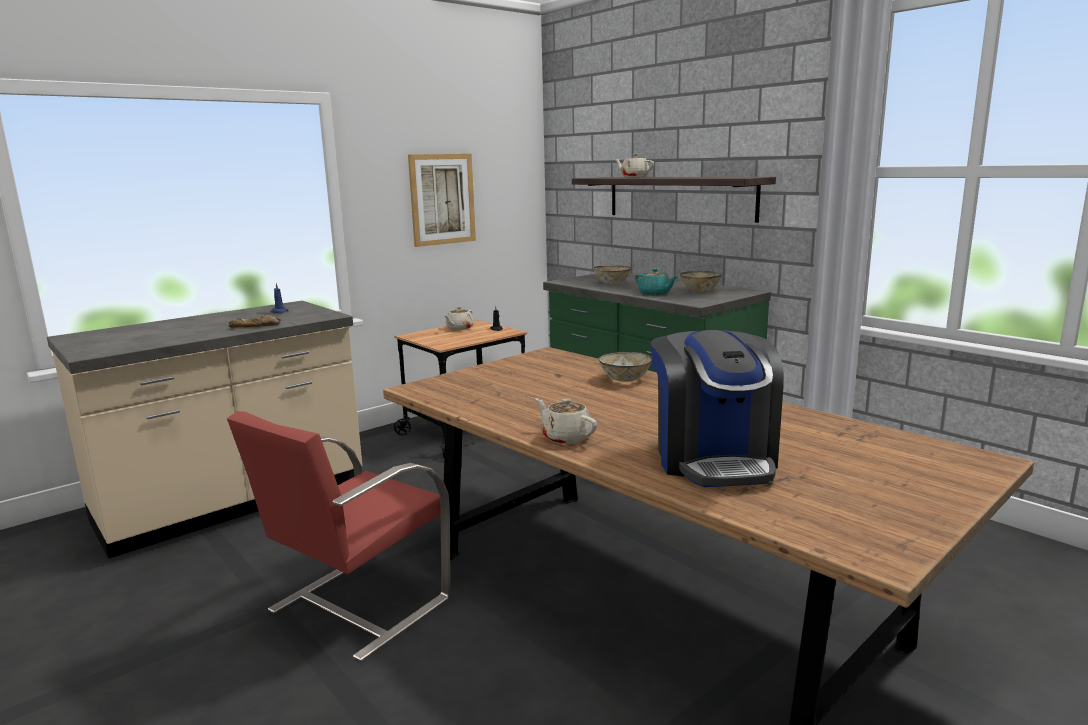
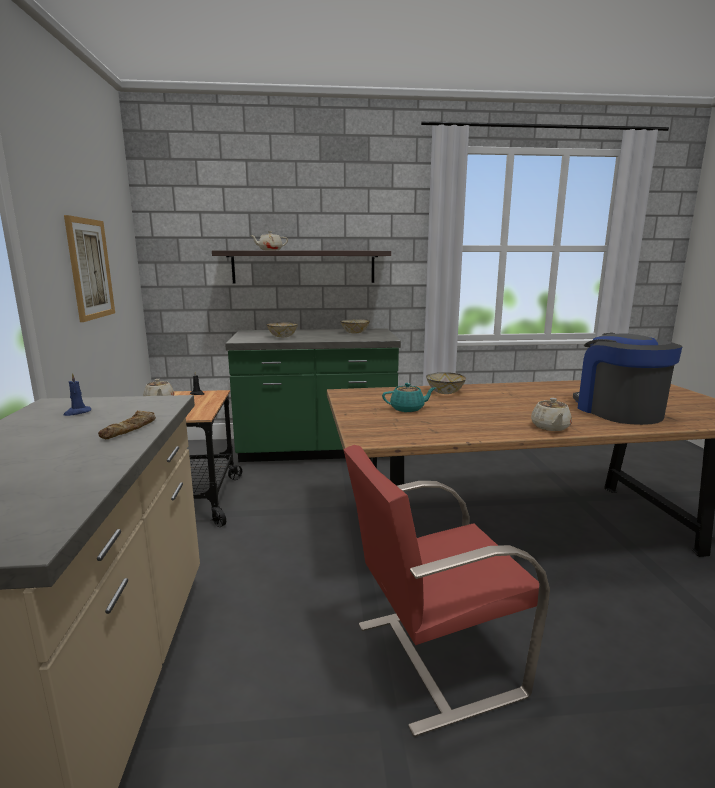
camera: 55 degrees left, 0 degrees up
(356, 605) = (433, 658): red chair -> red chair turned 90 degrees clockwise
(566, 437) = (550, 427): beige teapot -> beige teapot turned 75 degrees counterclockwise
(655, 294) = (341, 338): turquoise teapot -> turquoise teapot (408, 409)
(713, 459) = (617, 411): coffee machine -> coffee machine turned 135 degrees counterclockwise

